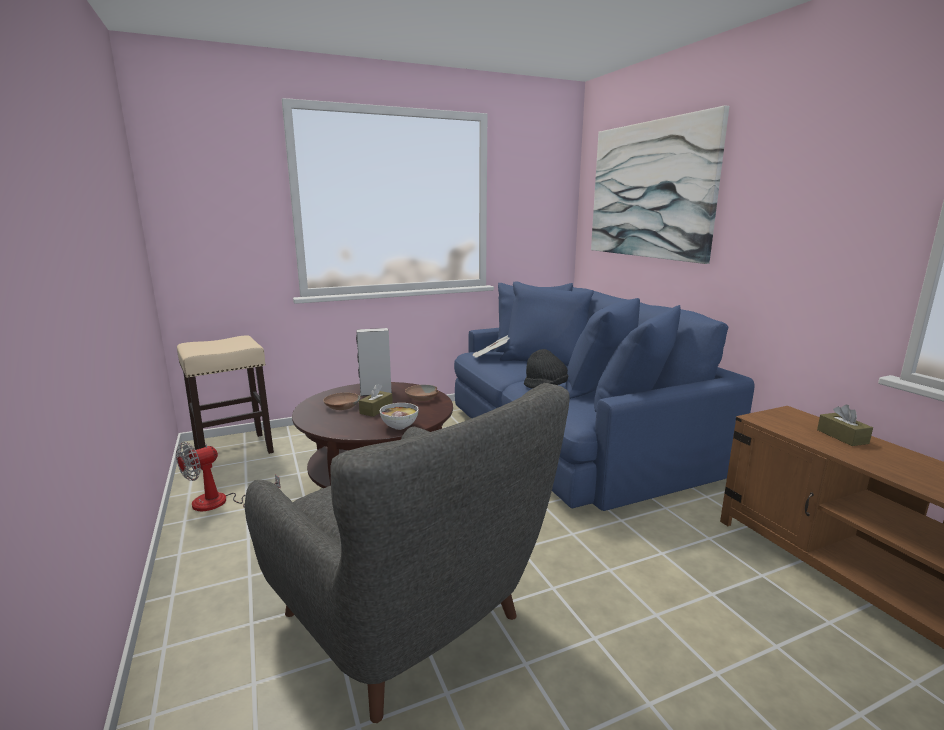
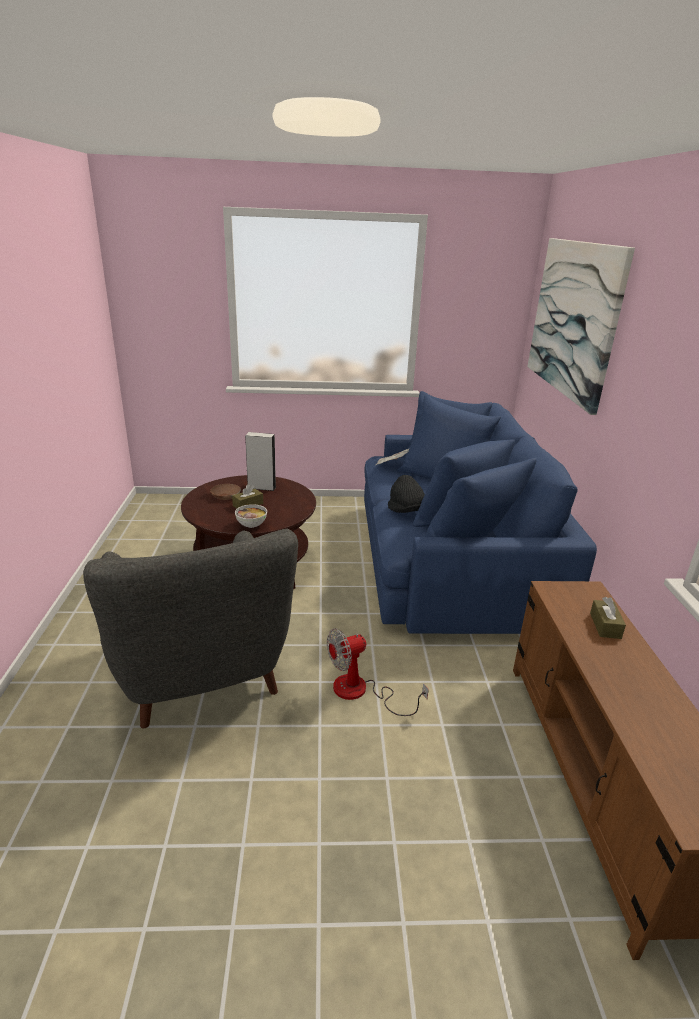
camera: 20 degrees right, 10 degrees up
(221, 503) = (135, 552): fan -> fan (361, 692)
(235, 450) = (168, 509): beige stool -> none
(422, 398) = (293, 500): brown bowl -> none

